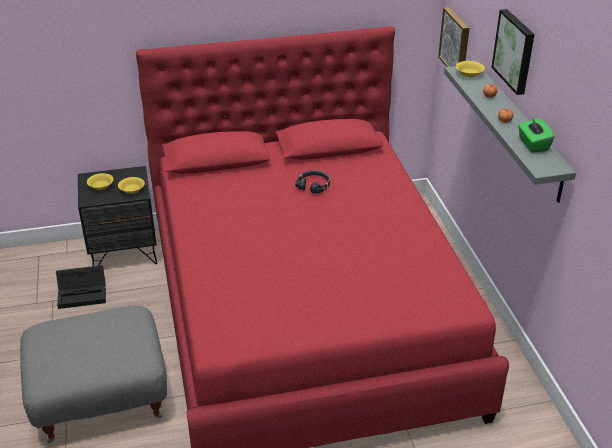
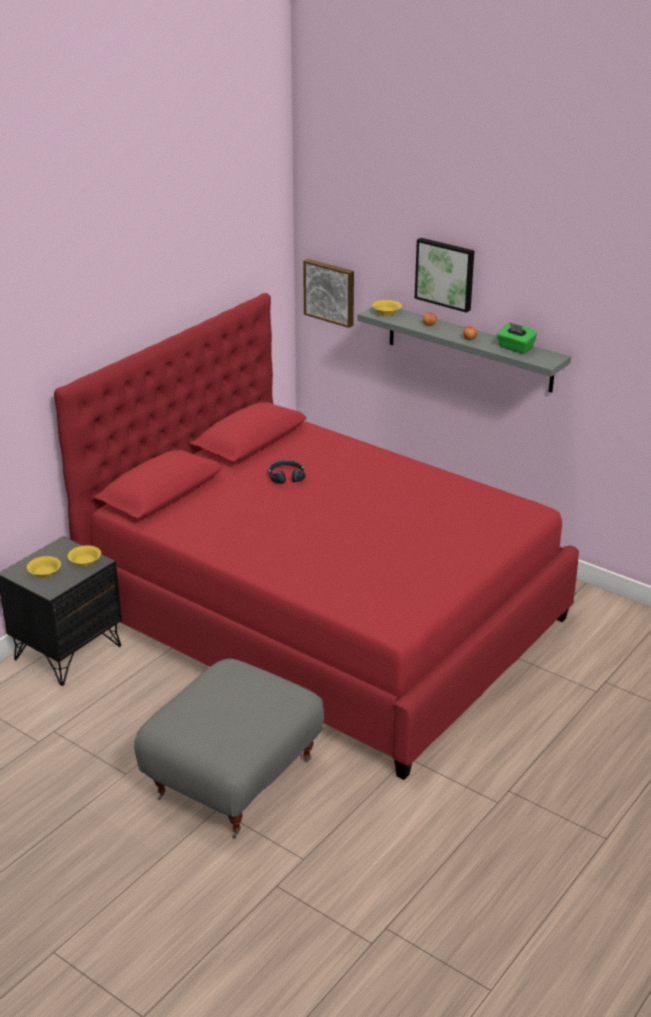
camera: 40 degrees left, 5 degrees down
(84, 293) = (80, 708): black storage box -> none

